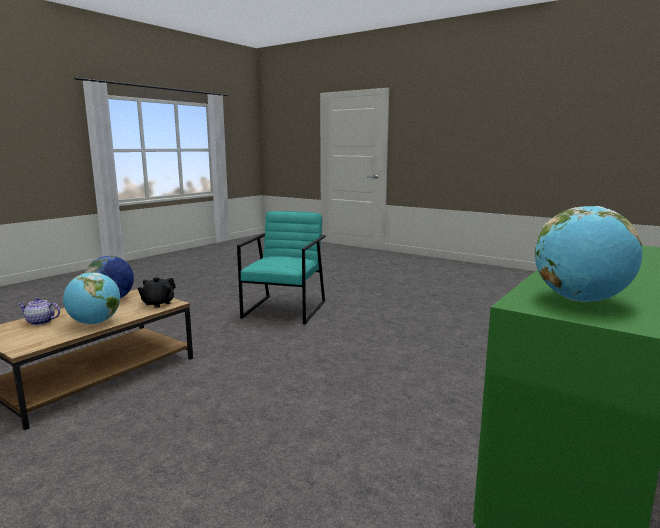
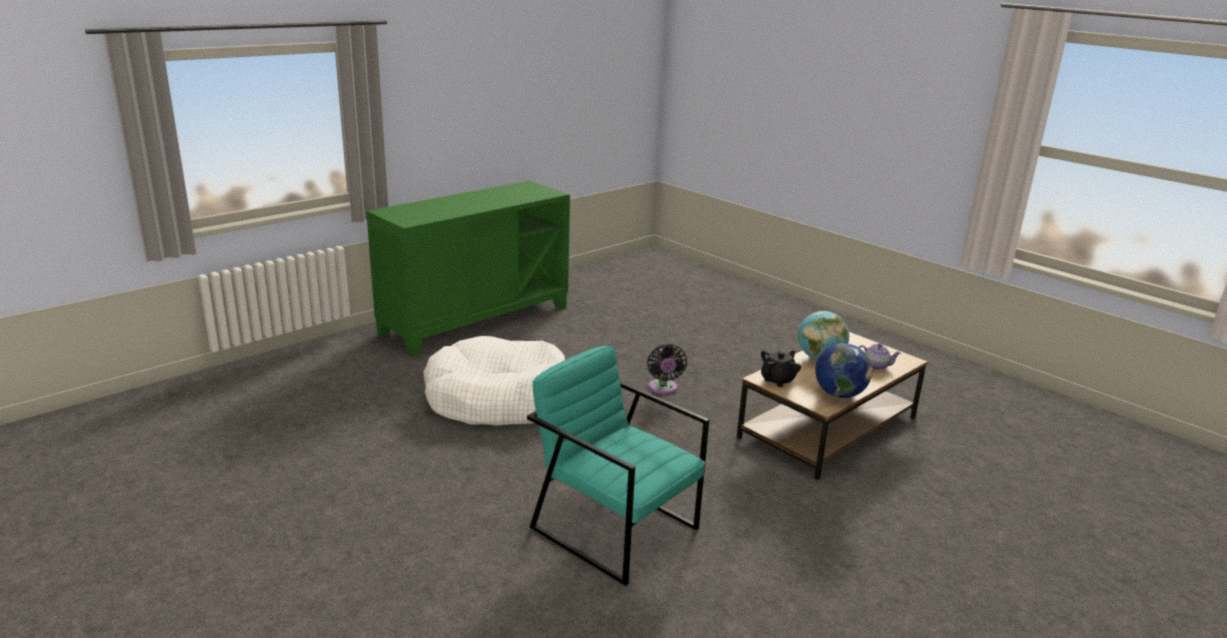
camera: 170 degrees left, 10 degrees up
(257, 393) = (663, 389): none -> black fan
(285, 309) = (615, 527): turquoise armchair -> turquoise armchair turned 105 degrees clockwise
(414, 363) = (498, 399): none -> white dog bed
(580, 300) = (528, 192): globe -> none

